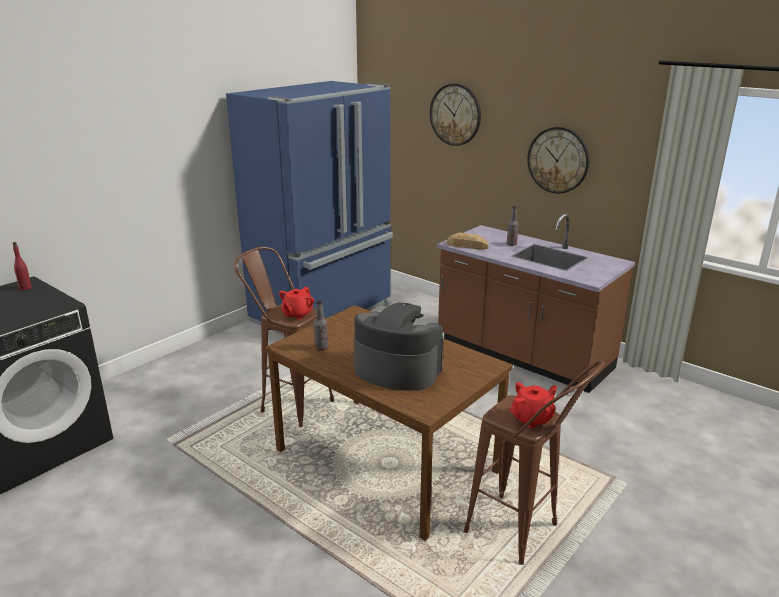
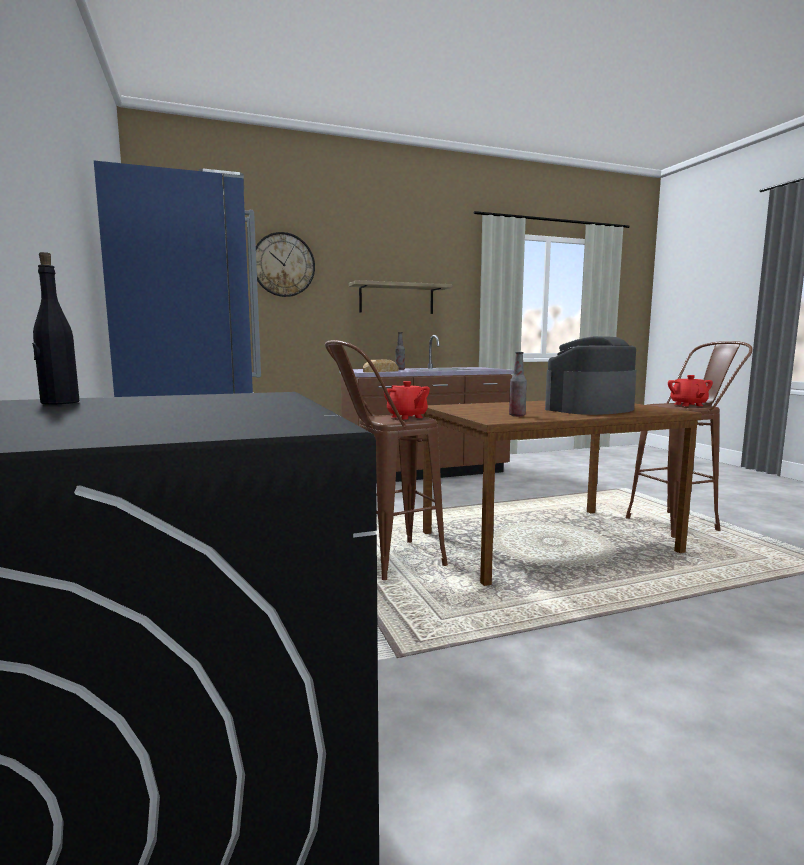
camera: 60 degrees left, 15 degrees down
(25, 288) = (59, 402): red bottle -> black bottle
(558, 160) = (396, 299): wall clock -> shelf

